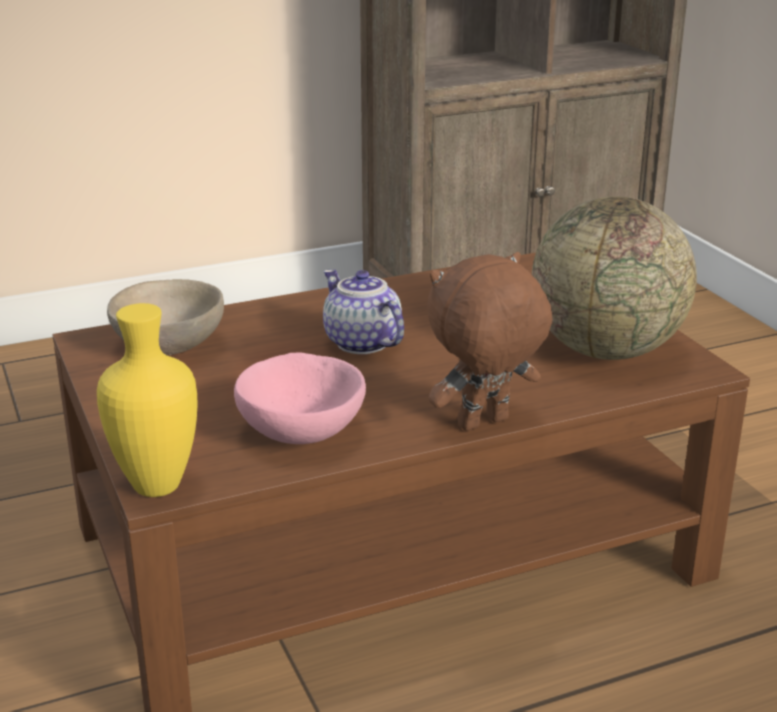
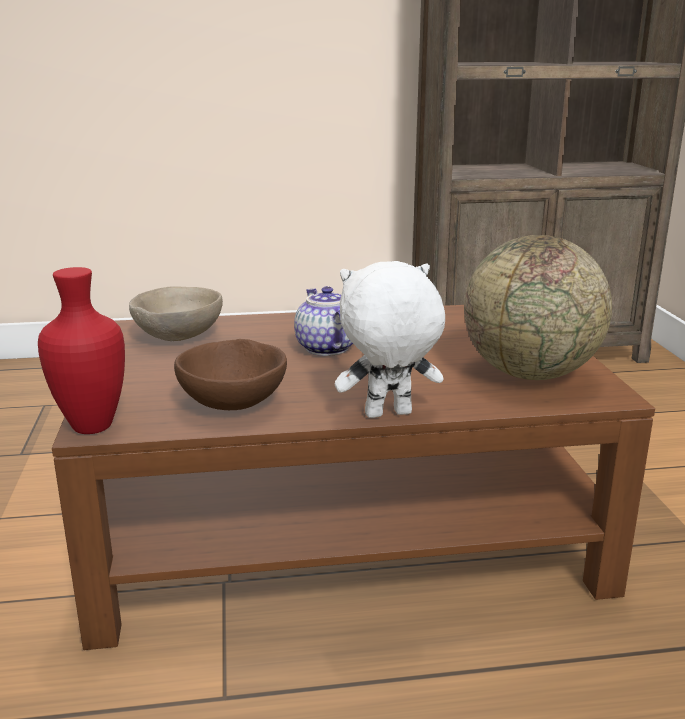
camera: 15 degrees right, 5 degrees down
(155, 488) = (90, 428): yellow vase -> red vase
(302, 432) = (234, 403): pink bowl -> brown bowl
(483, 424) = (388, 415): brown plush toy -> white plush toy

